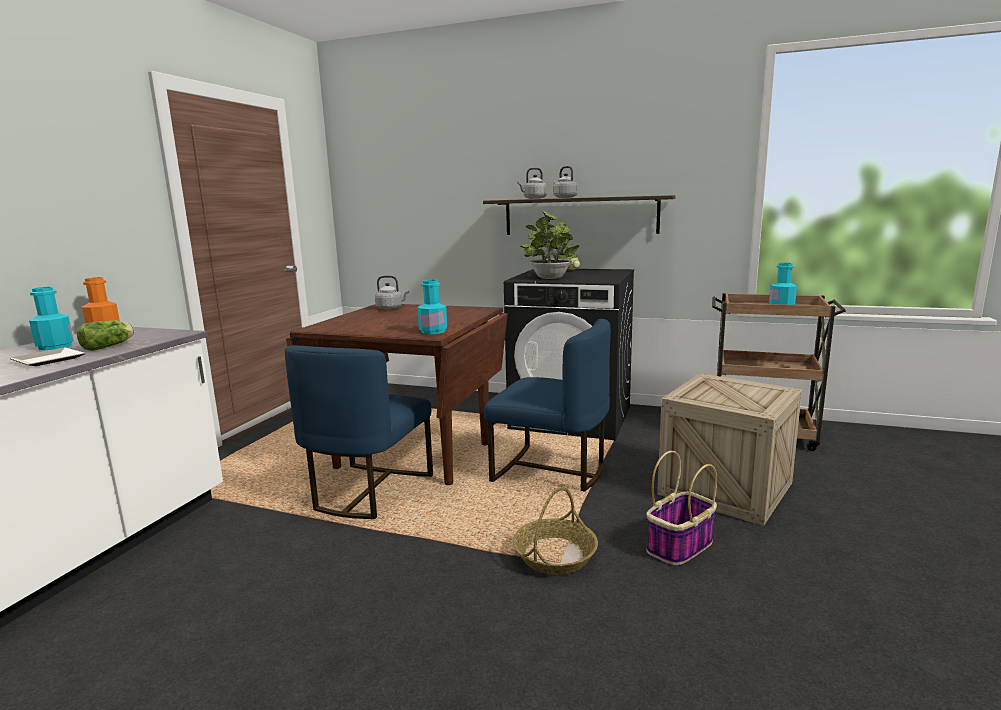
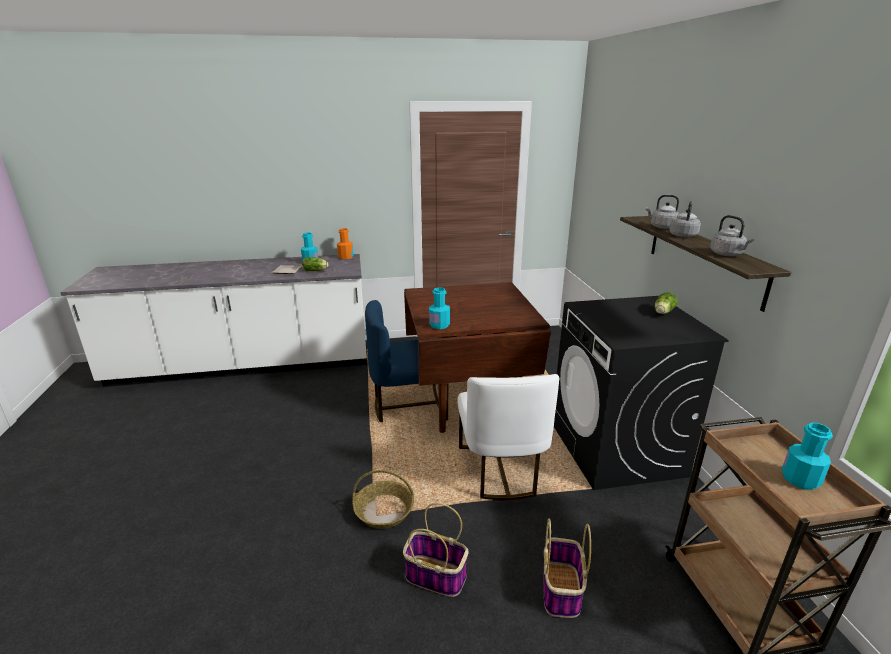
camera: 60 degrees right, 10 degrees up
(391, 308) = (497, 291): grey kettle -> grey kettle (727, 254)
(549, 277) = (607, 314): potted plant -> none
(550, 471) = (500, 470): blue chair -> white chair
(725, 488) = (561, 590): crate -> basket

